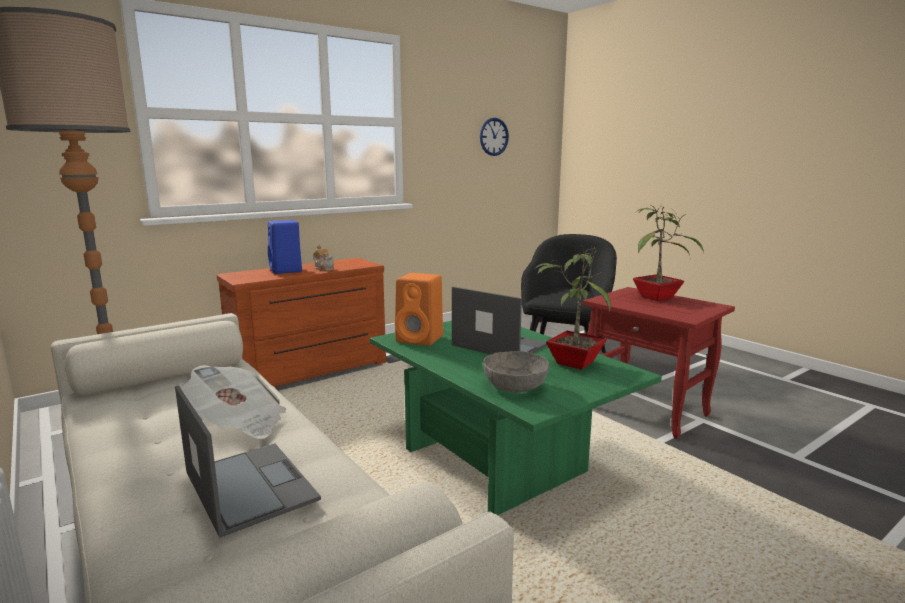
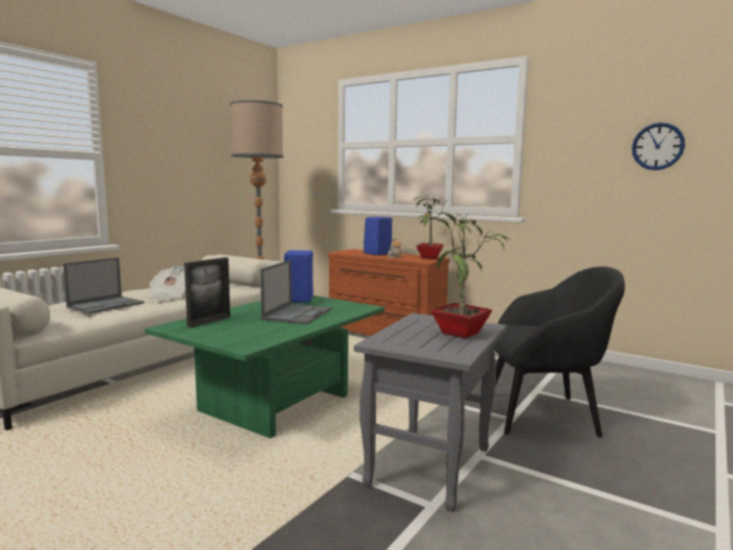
camera: 70 degrees right, 5 degrees down
(421, 339) = (298, 300): orange speaker -> blue speaker
(514, 386) = (209, 321): grey bowl -> picture frame
(572, 362) = (265, 331): potted plant -> potted plant (430, 257)
(648, 410) = (430, 468): red side table -> grey side table

